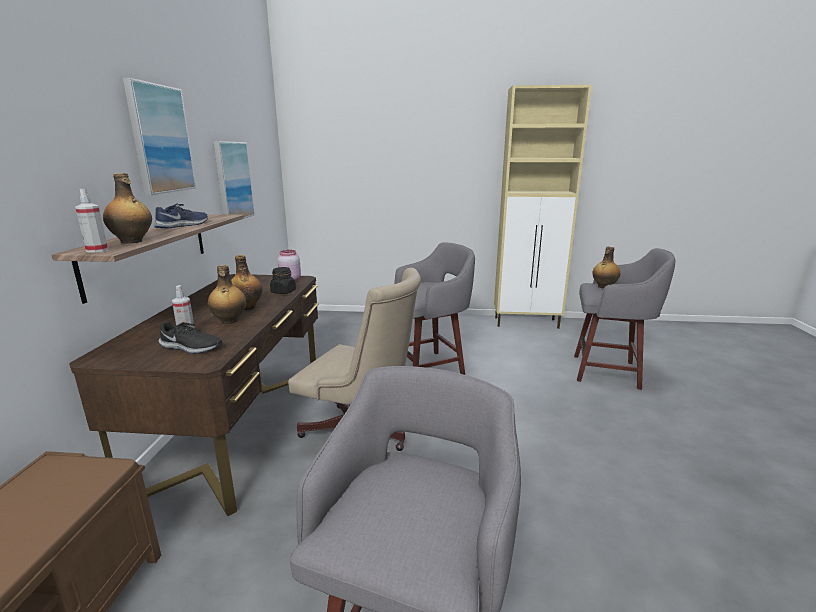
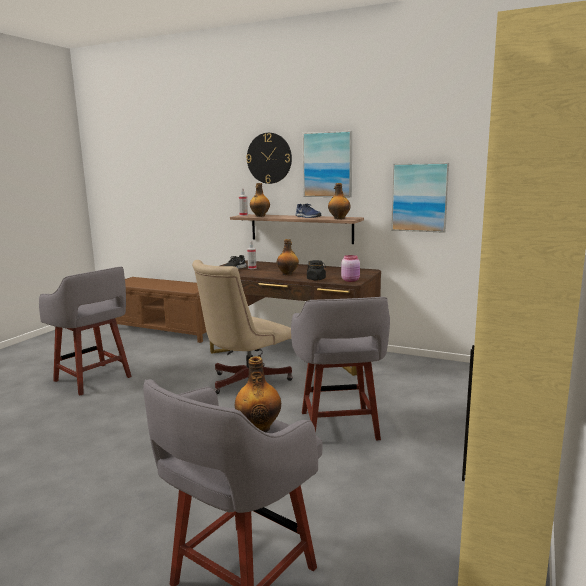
camera: 110 degrees right, 5 degrees down
(76, 120) = (269, 158): none -> wall clock
(229, 321) = (264, 272): bottle -> bottle (339, 219)

